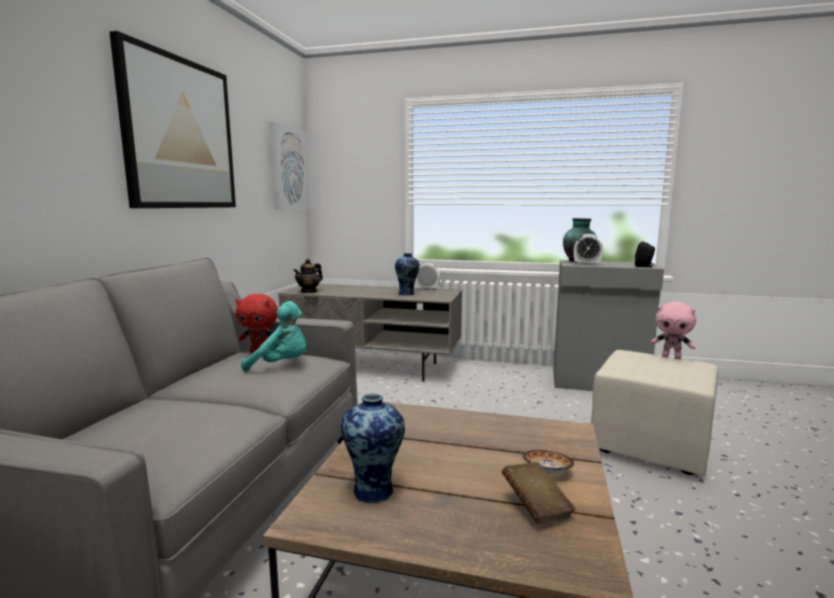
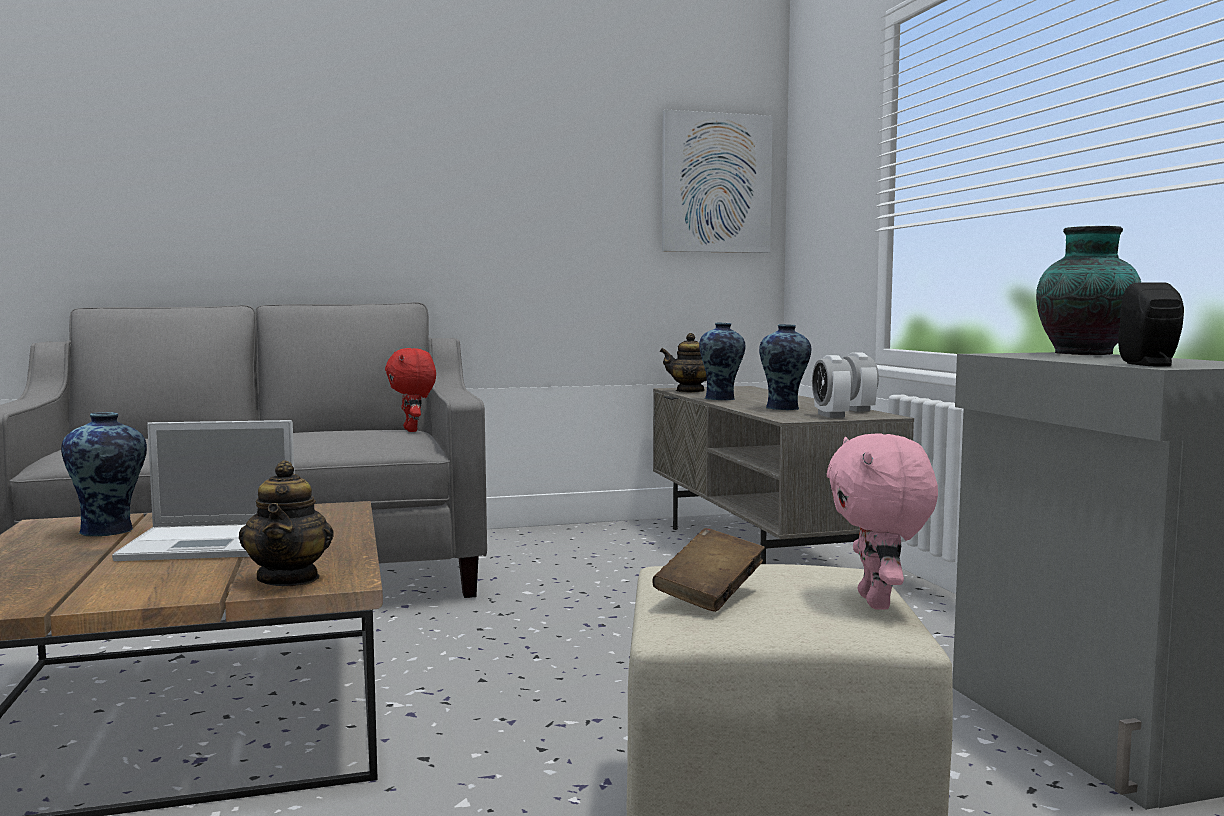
camera: 60 degrees right, 5 degrees down
(180, 134) = (456, 149): picture -> none
(281, 365) = (359, 436): turquoise plush toy -> none
(354, 294) = (721, 399): none -> vase
(456, 454) = (215, 543): none -> laptop
(536, 507) = (74, 583): brown book -> brown book (709, 595)
(547, 471) = (177, 579): bowl -> none
(562, 441) = (289, 579): none -> teapot
(587, 265) = (1030, 355): alarm clock -> alarm clock (831, 415)

